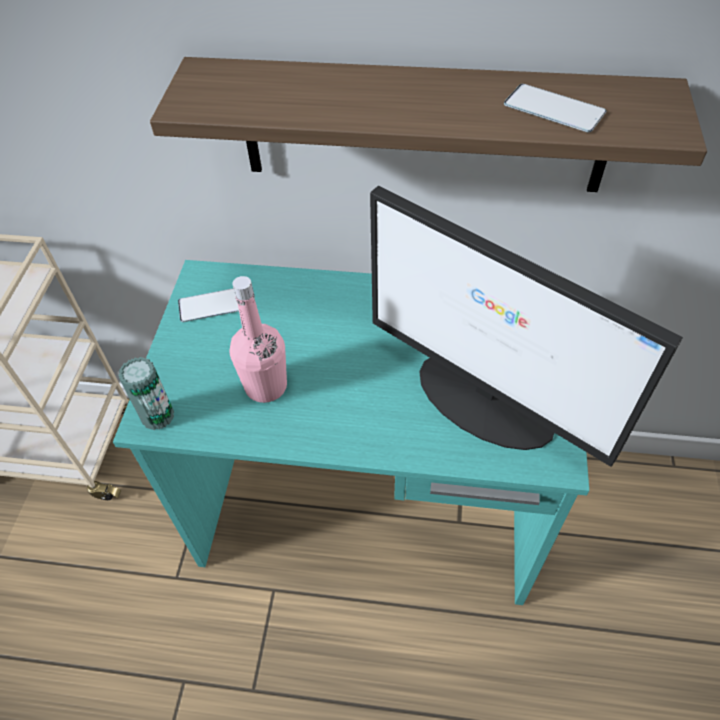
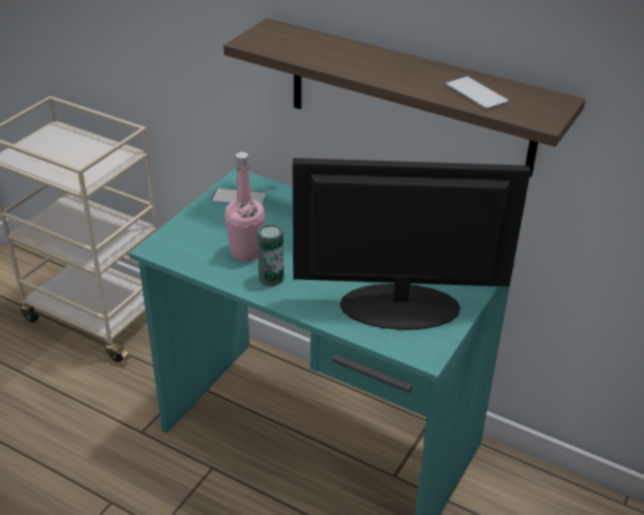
camera: 20 degrees right, 15 degrees down
(158, 416) = (165, 247): can -> can (271, 278)
(487, 401) = (397, 306): monitor -> monitor turned 120 degrees clockwise

